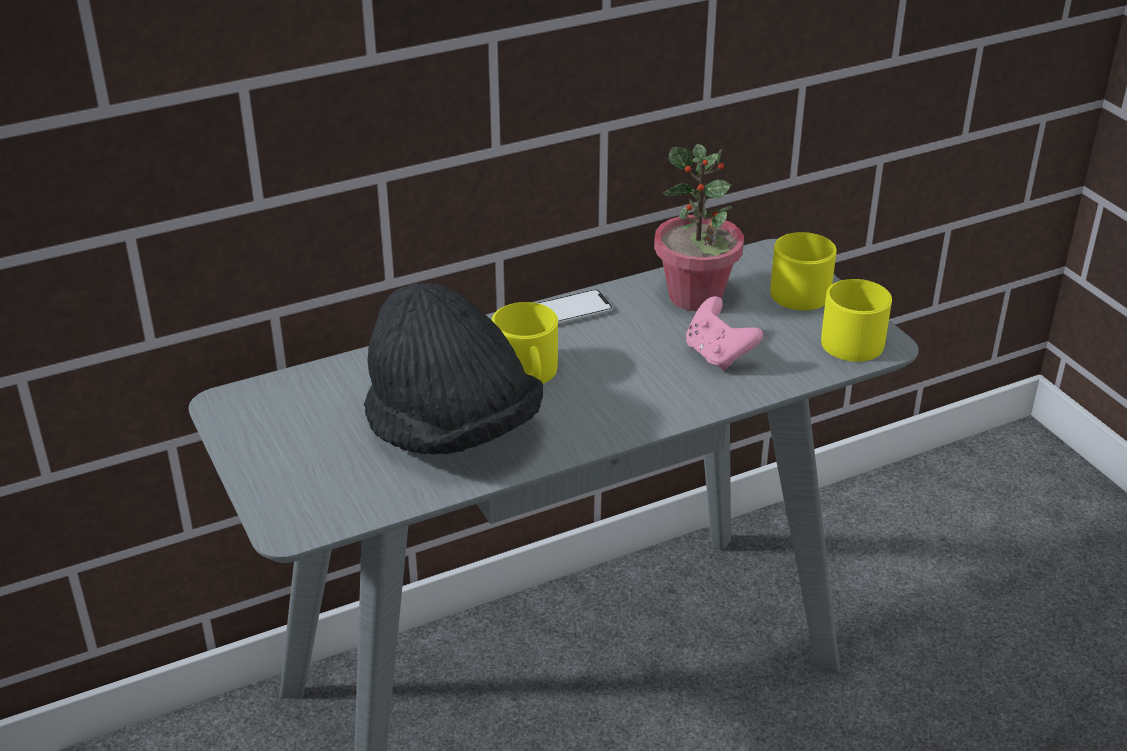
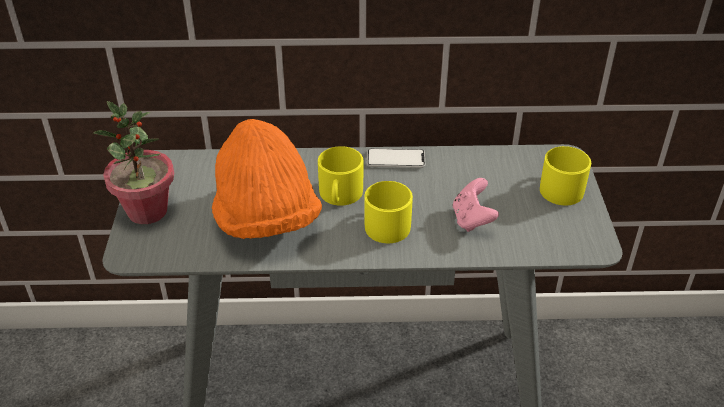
camera: 25 degrees right, 5 degrees up
(451, 429) = (266, 219): black hat -> orange hat
(696, 297) = (486, 173): potted plant -> potted plant (147, 211)
(847, 339) = (572, 234): yellow mug -> yellow mug (387, 223)

